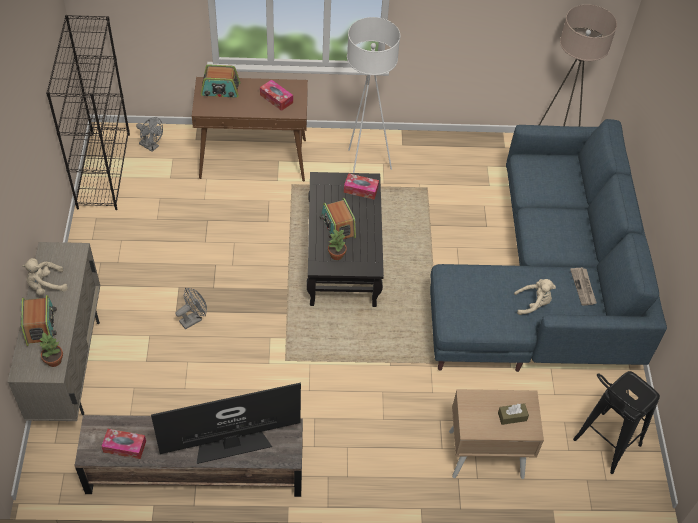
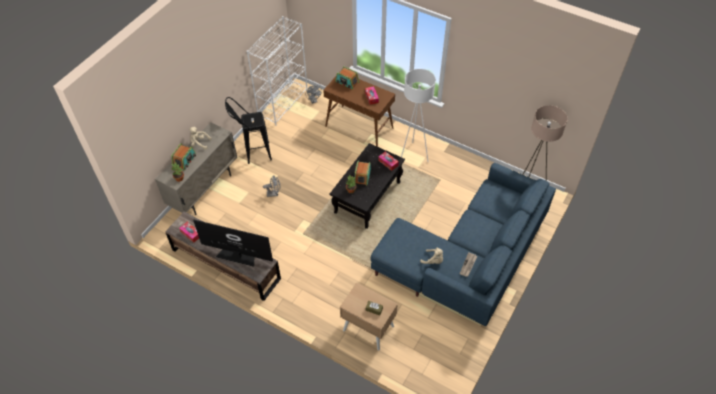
camera: 35 degrees right, 0 degrees up
(103, 170) = (283, 103): black bookcase -> white bookcase
(600, 448) = (431, 357): black stool -> black stool (253, 153)

